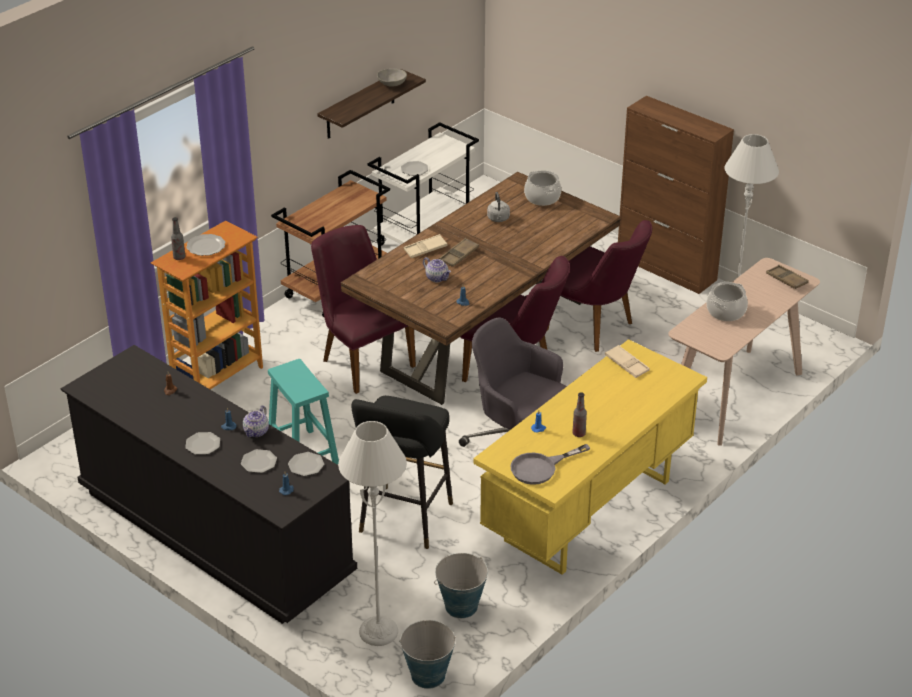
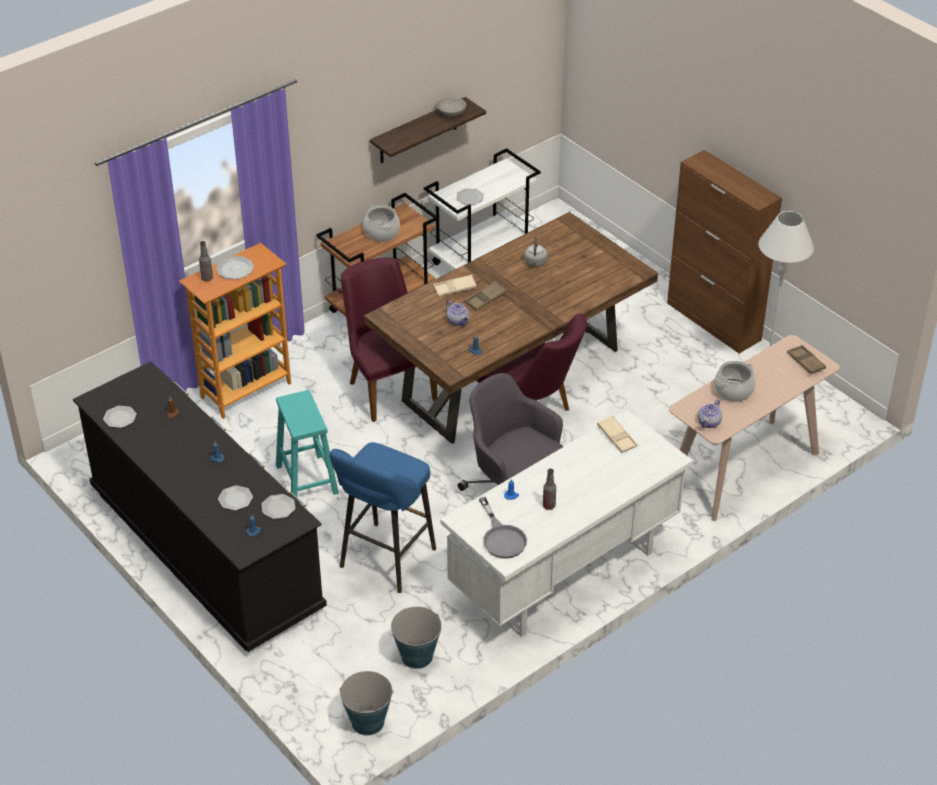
camera: 10 degrees right, 5 degrees up
(202, 444) = (188, 474): plate -> plate (119, 418)
(256, 432) = (241, 467): teapot -> teapot (709, 423)
(378, 631) = (332, 671): grey floor lamp -> none
(403, 521) = (384, 561): black stool -> blue stool
(540, 468) = (502, 537): grey frying pan -> grey frying pan turned 90 degrees counterclockwise
(542, 197) = (586, 244): cooking pot -> cooking pot (382, 232)
(588, 511) = (564, 574): yellow desk -> white desk
(596, 328) = (624, 380): purple chair -> none

